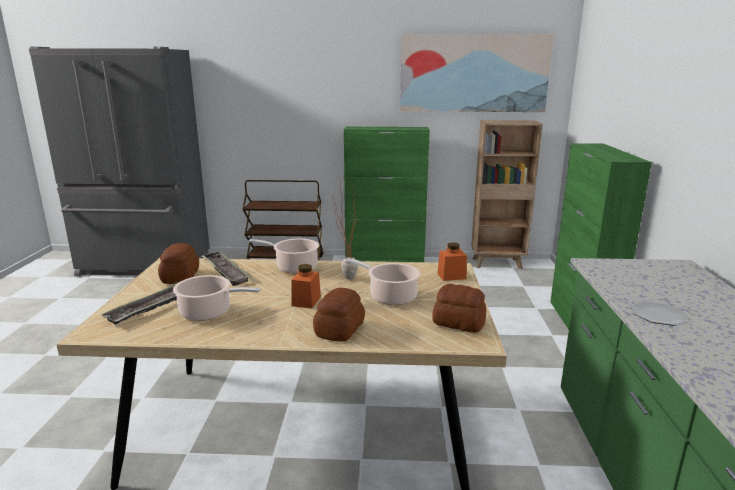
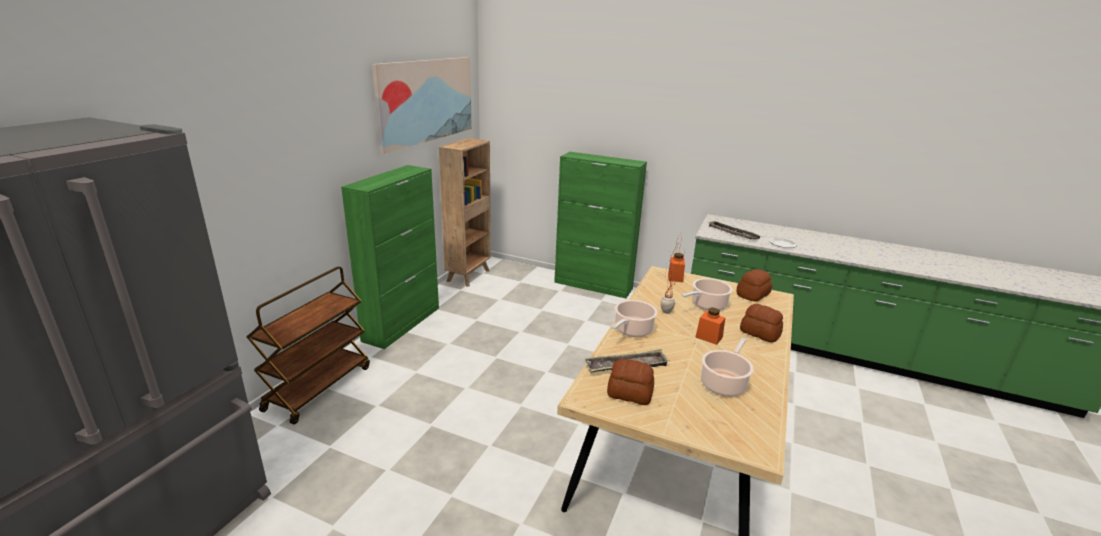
camera: 70 degrees left, 5 degrees up
(152, 307) = (706, 414): tray -> tray (733, 233)

